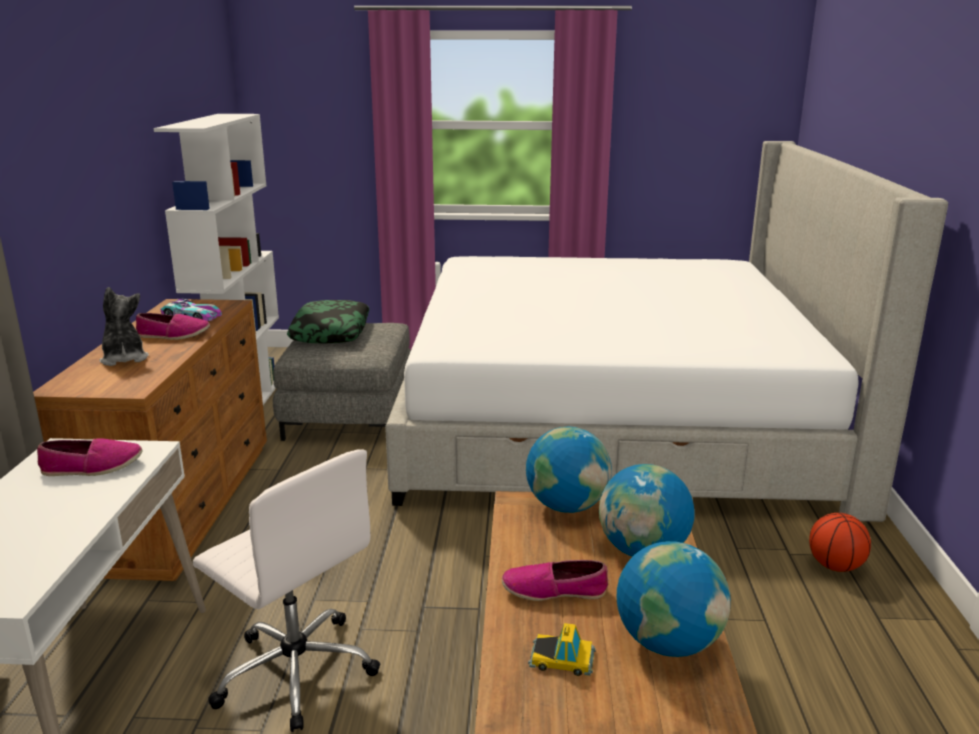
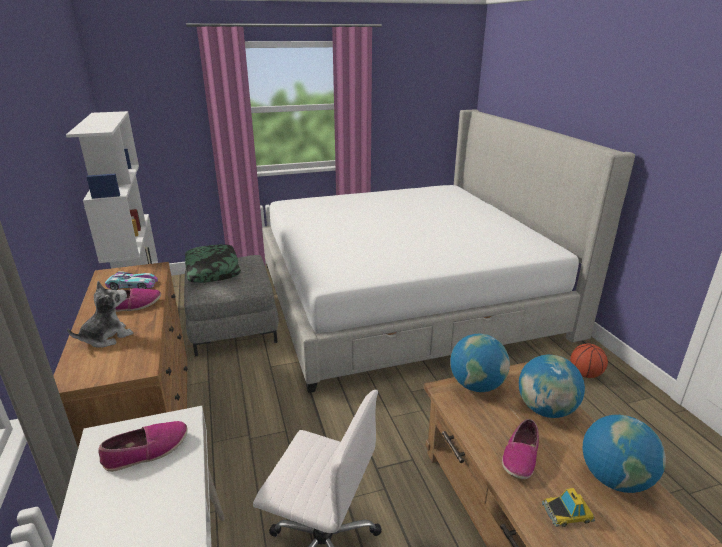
camera: 20 degrees left, 5 degrees up
(124, 358) = (107, 337): plush toy -> plush toy turned 90 degrees clockwise
(554, 590) = (520, 456): shoe -> shoe turned 45 degrees counterclockwise

